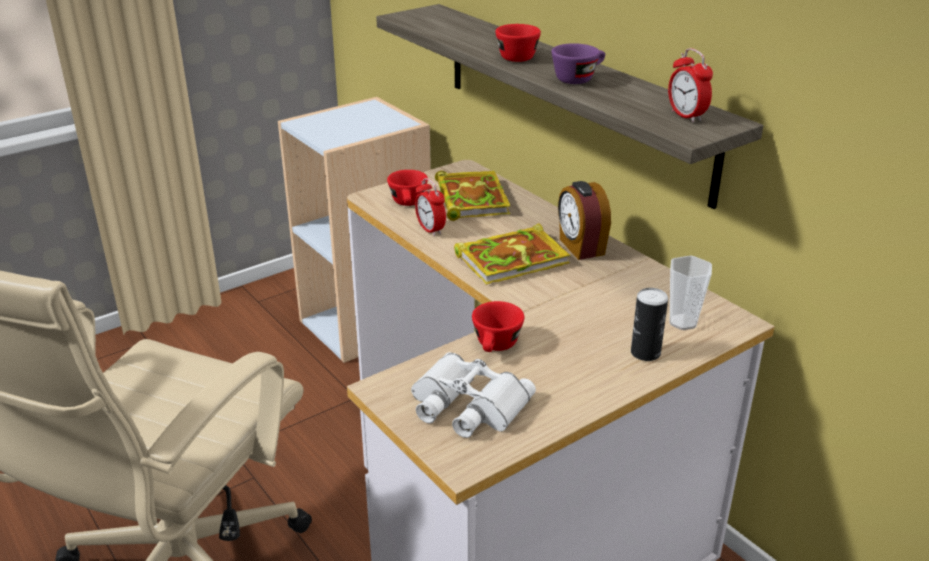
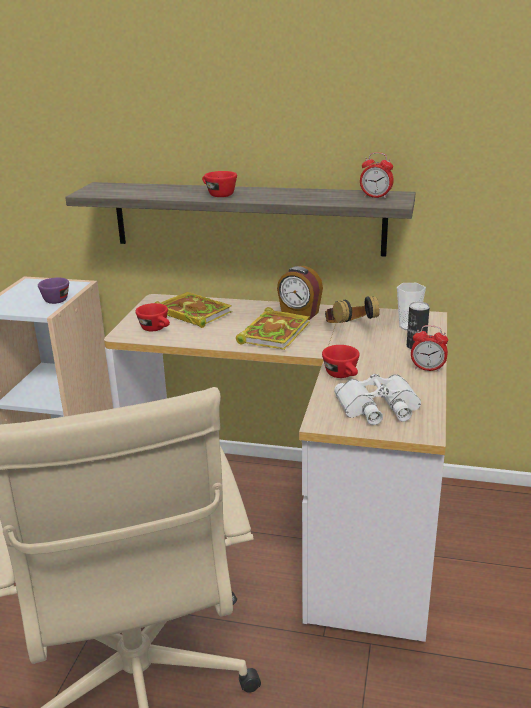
camera: 40 degrees left, 5 degrees down
(430, 230) = (197, 337): alarm clock -> alarm clock (427, 369)
(578, 78) = (281, 195): purple cup -> purple cup (58, 299)
(600, 294) = (349, 330): none -> headphones

